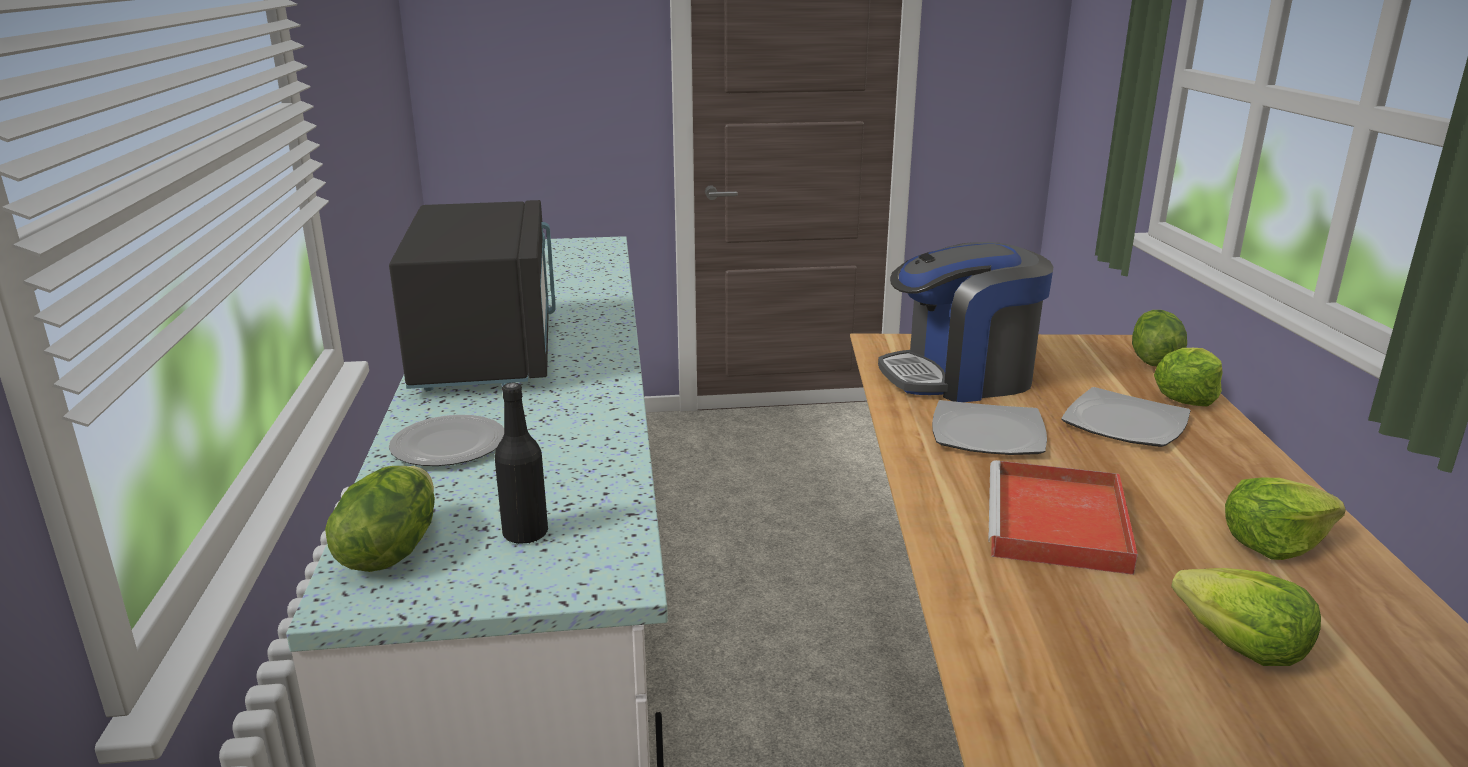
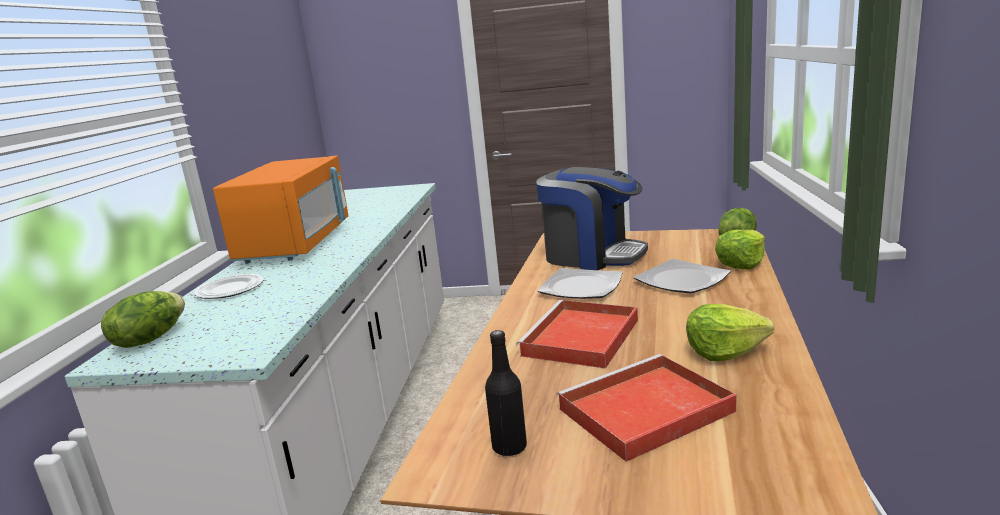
camera: 15 degrees right, 5 degrees down
(487, 352) = (297, 244): black microwave -> orange microwave
(525, 534) = (225, 332): black bottle -> black bottle (509, 447)
(960, 377) = (592, 255): coffee machine -> coffee machine turned 150 degrees counterclockwise
(1241, 645) = (643, 411): lettuce -> red tray

